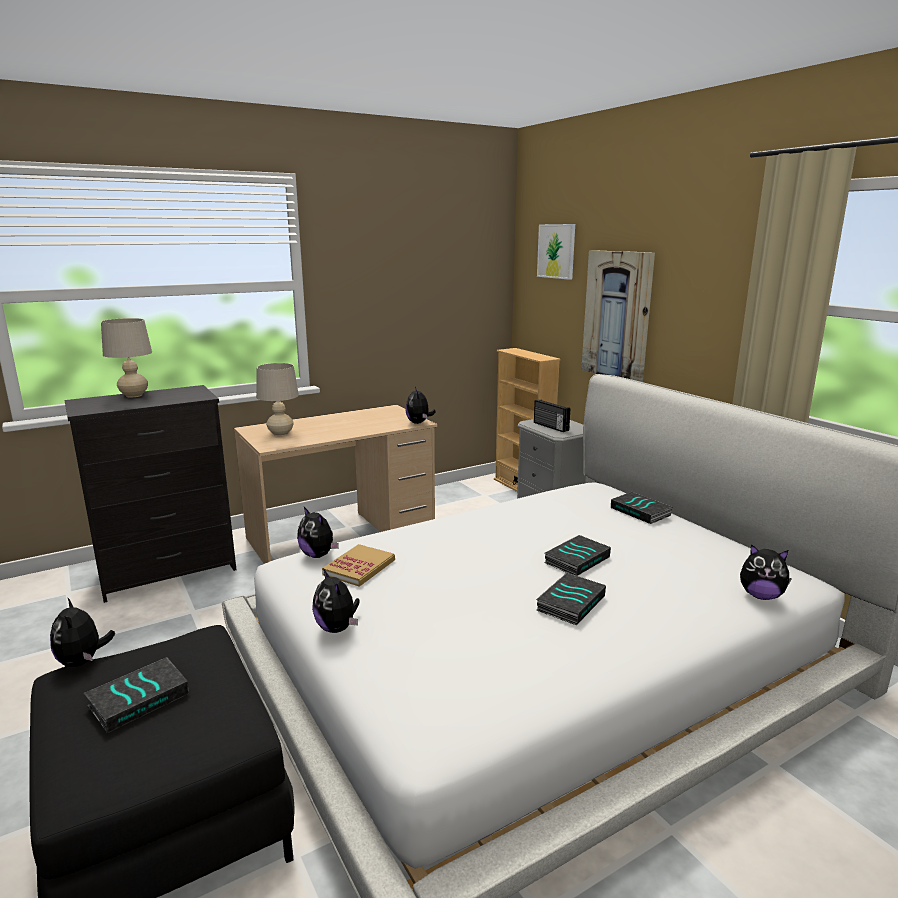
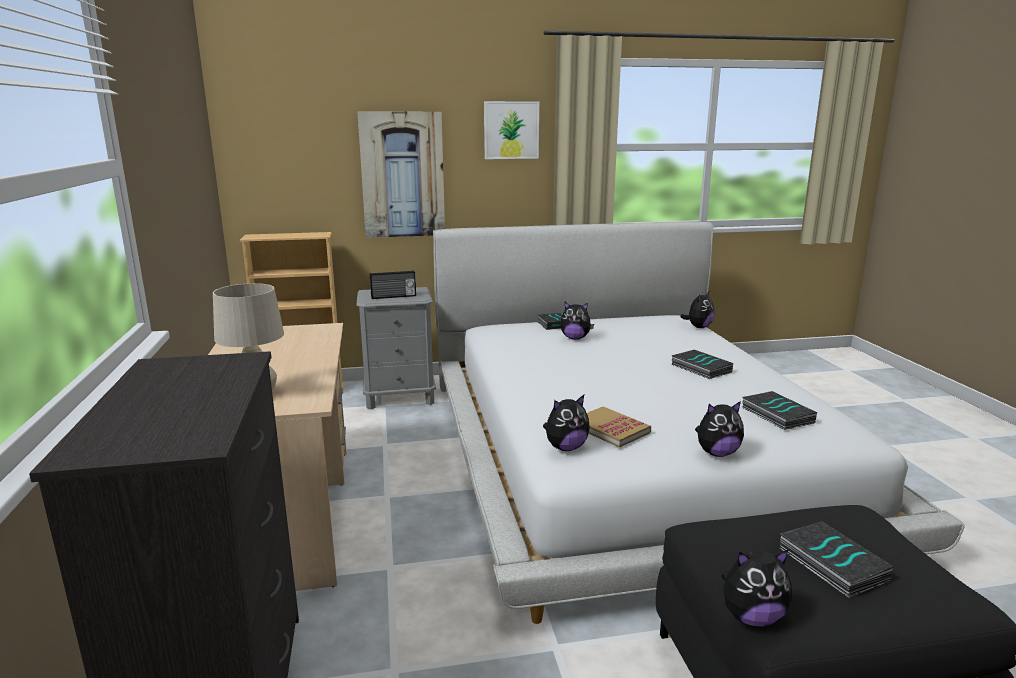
camera: 70 degrees left, 0 degrees up
(134, 395) = (128, 406): beige table lamp -> none
(419, 423) = (328, 328): plush toy -> plush toy (575, 338)
(556, 251) = (296, 114): picture -> picture (511, 130)
(576, 559) = (633, 354): book -> book (776, 415)

